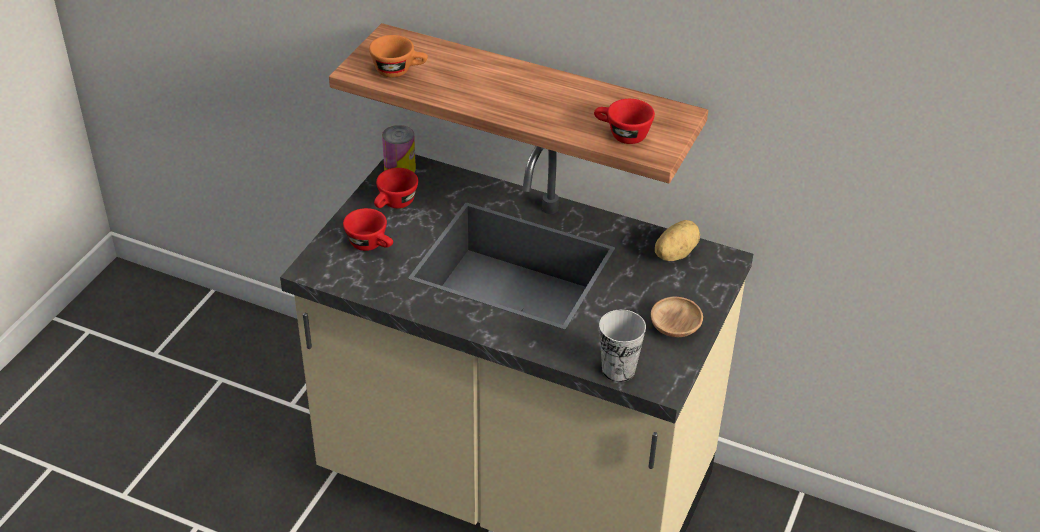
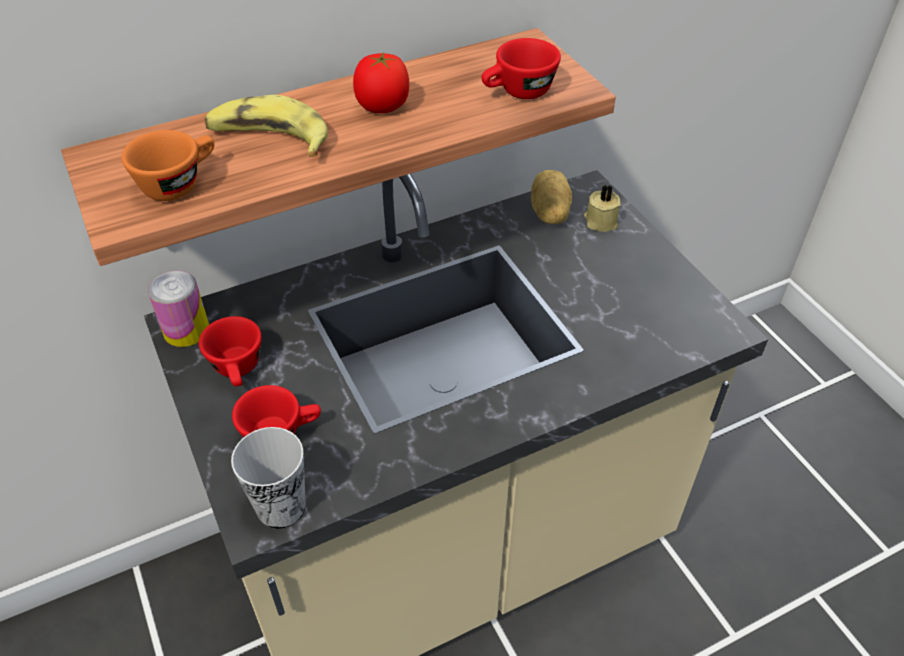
camera: 50 degrees left, 5 degrees up
(467, 76) = (269, 139): none -> banana
(543, 96) = (382, 107): none -> tomato
(618, 369) = (678, 346): cup -> cup (281, 507)
(675, 328) = (652, 273): brown bowl -> none
(697, 280) = (600, 221): none -> beige candle

